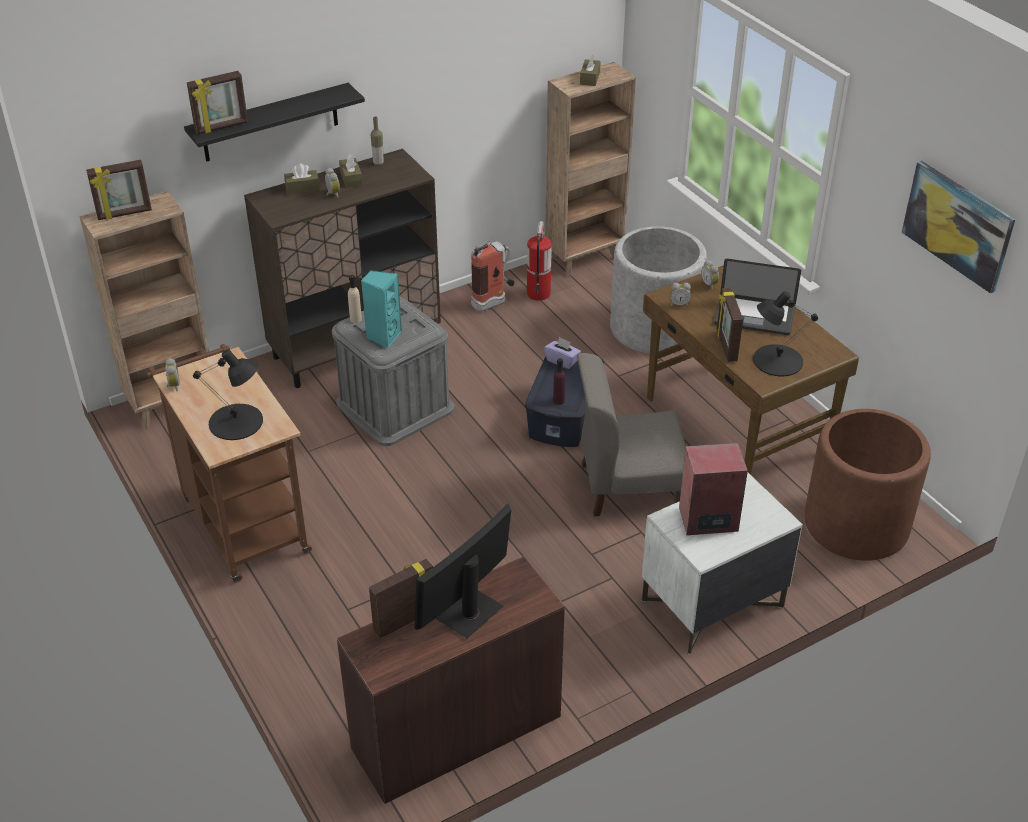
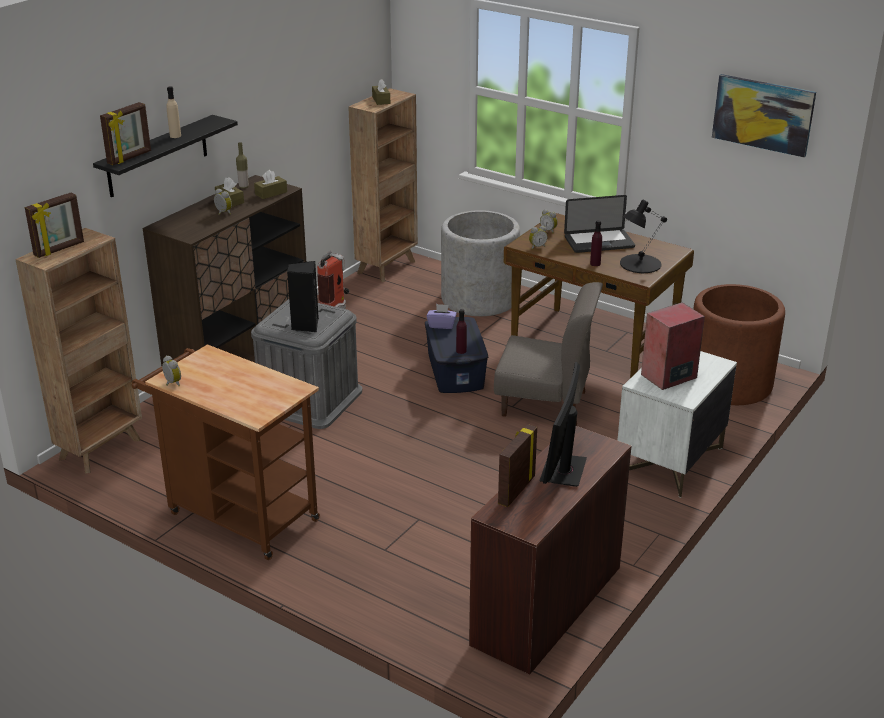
camera: 25 degrees left, 10 degrees down
(236, 422) = (255, 394): black table lamp -> none
(302, 188) = (192, 214): brown tissue box -> brown tissue box (271, 193)
(355, 319) = (270, 320): beige bottle -> beige bottle (175, 136)
(383, 336) = (305, 325): turquoise speaker -> black speaker
(538, 293) = (368, 297): fire extinguisher -> none
(628, 486) = (544, 403): grey chair -> grey chair turned 135 degrees counterclockwise
(725, 346) = (595, 264): picture frame -> purple bottle

